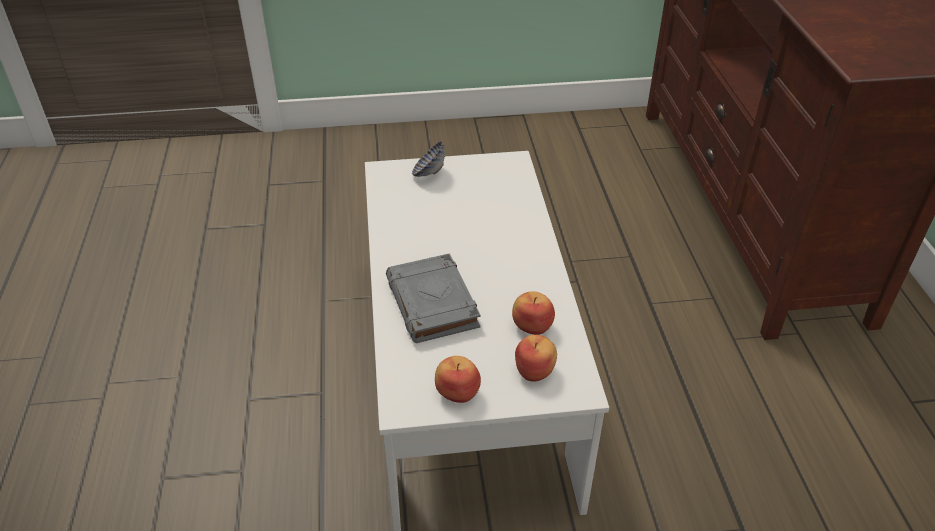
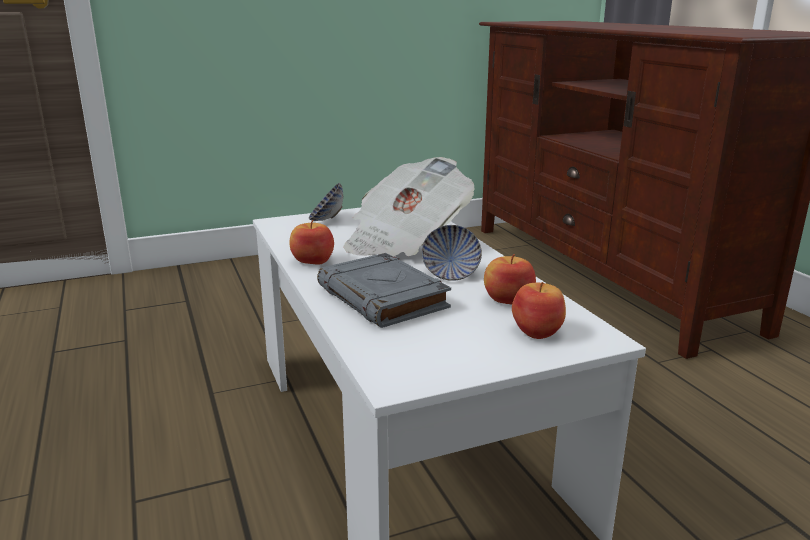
camera: 15 degrees left, 20 degrees down
(457, 391) = (458, 359): apple -> apple (312, 261)
(485, 221) = (405, 241): none -> newspaper
(502, 280) = (450, 274): none -> bowl

